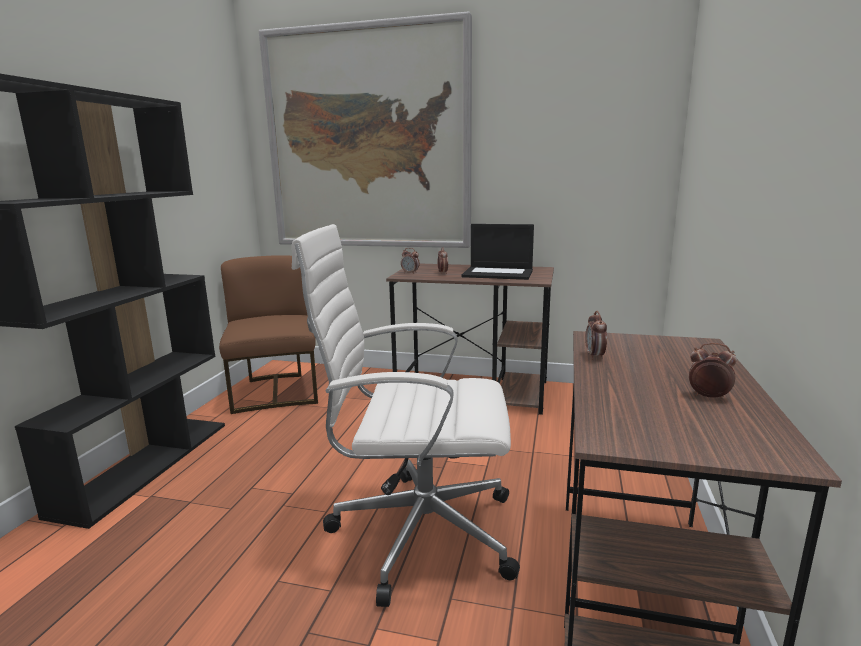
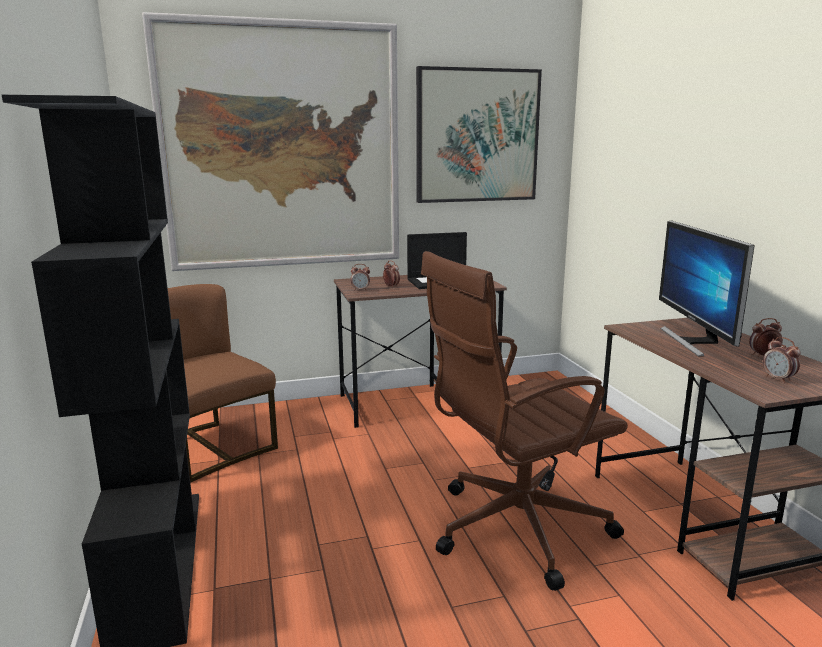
camera: 30 degrees left, 0 degrees up
(418, 531) = (514, 529): white office chair -> brown office chair
(561, 123) = (477, 136): none -> picture
(595, 356) = (656, 342): alarm clock -> alarm clock (778, 379)
(646, 364) = (694, 341): none -> monitor

